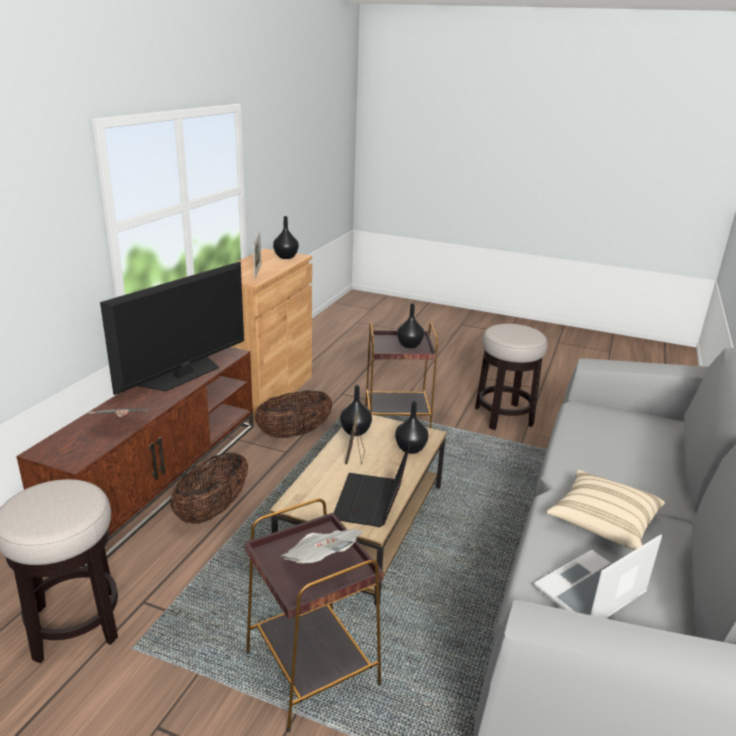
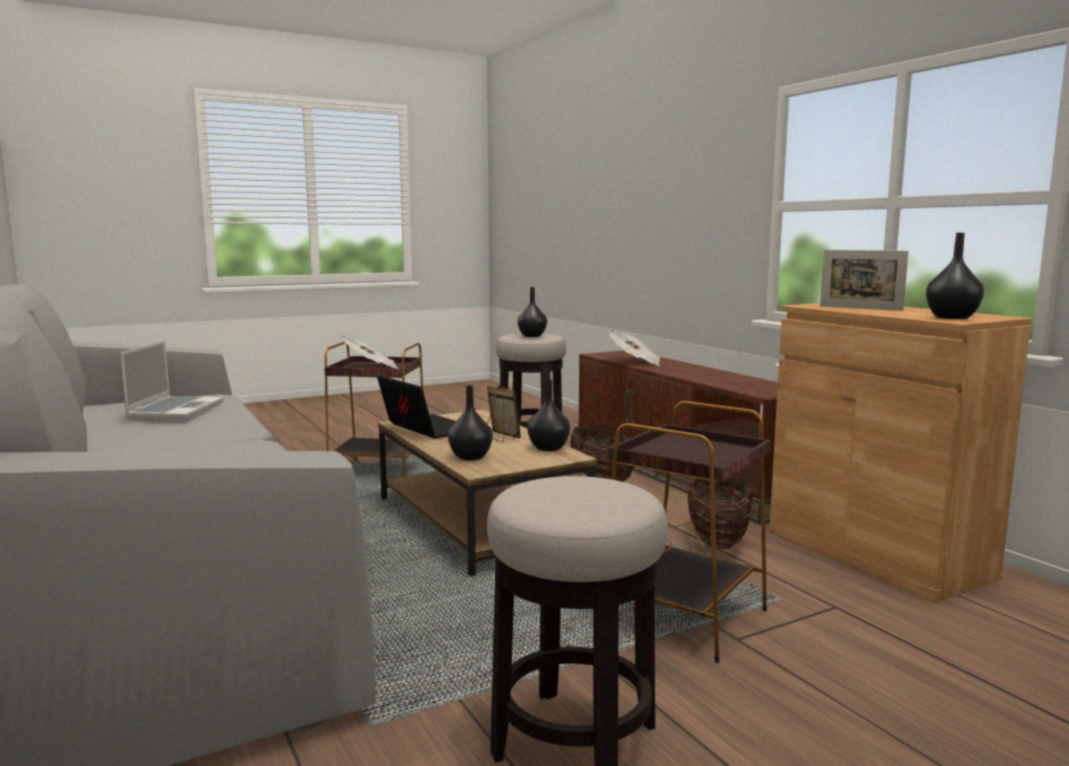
camera: 130 degrees right, 15 degrees down
(183, 375) = (721, 378): television -> none
(409, 345) = (685, 456): black vase -> black vase (532, 336)
(603, 522) = (184, 435): beige pillow -> none

